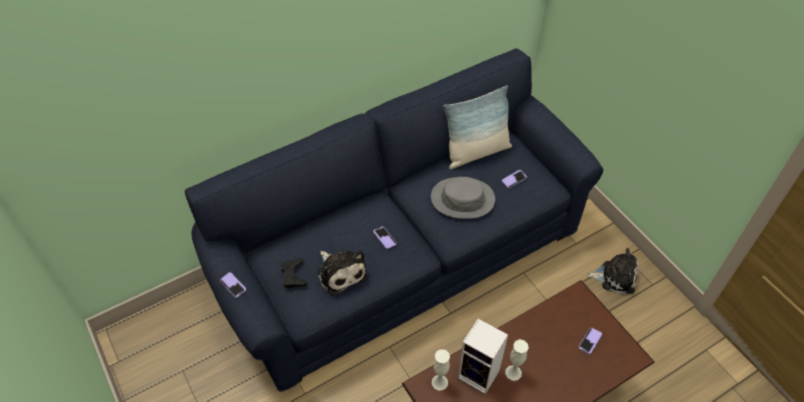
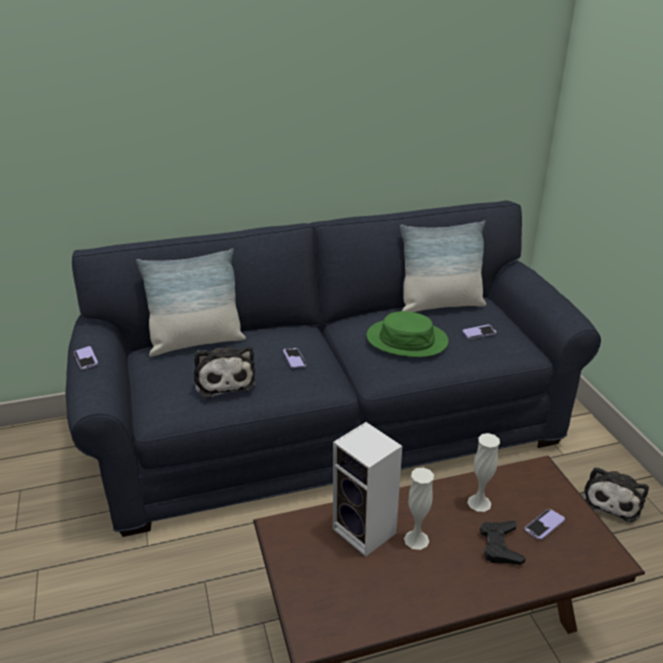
camera: 15 degrees right, 20 degrees down
(293, 275) = (167, 373): black game controller -> black game controller (500, 546)
(300, 236) = (196, 342): none -> pillow
(439, 382) = (305, 529): white vase -> white vase (479, 503)
(462, 198) = (407, 339): grey hat -> green hat
(615, 276) = (612, 500): plush toy -> plush toy turned 90 degrees clockwise

